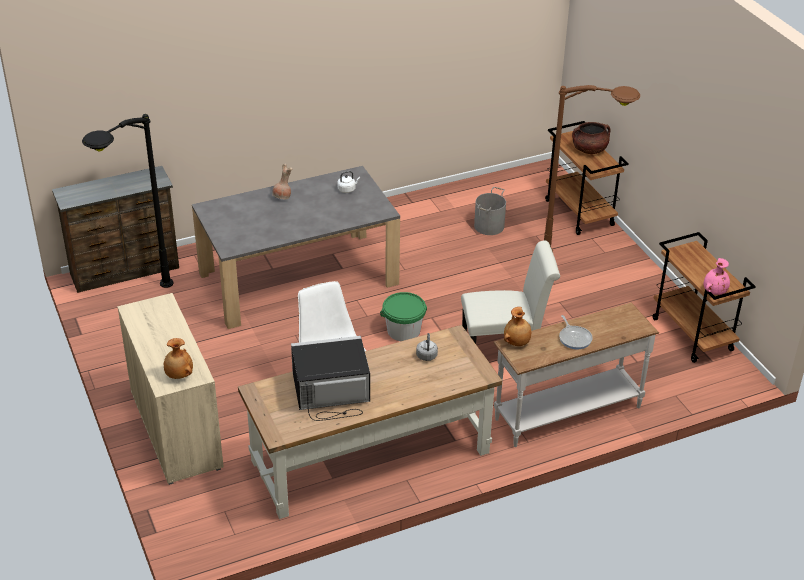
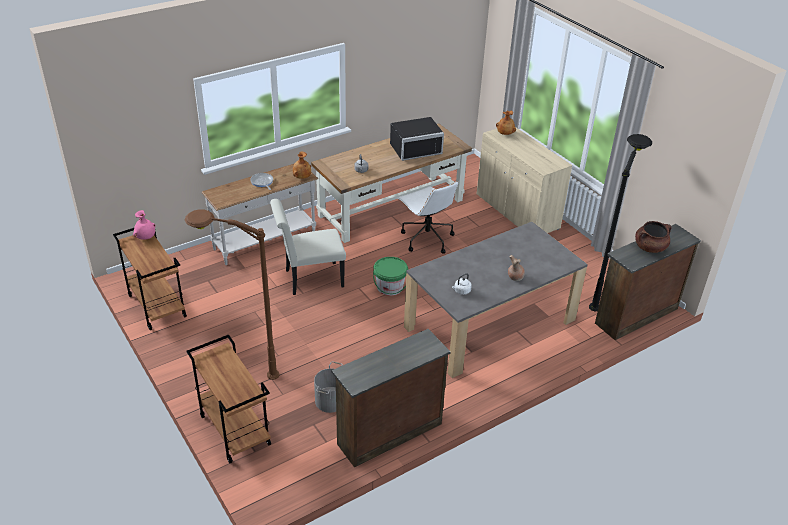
camera: 170 degrees right, 0 degrees up
(437, 198) = (388, 433): none -> brown dresser
(589, 150) = (224, 379): brown cooking pot -> brown cooking pot (650, 247)

